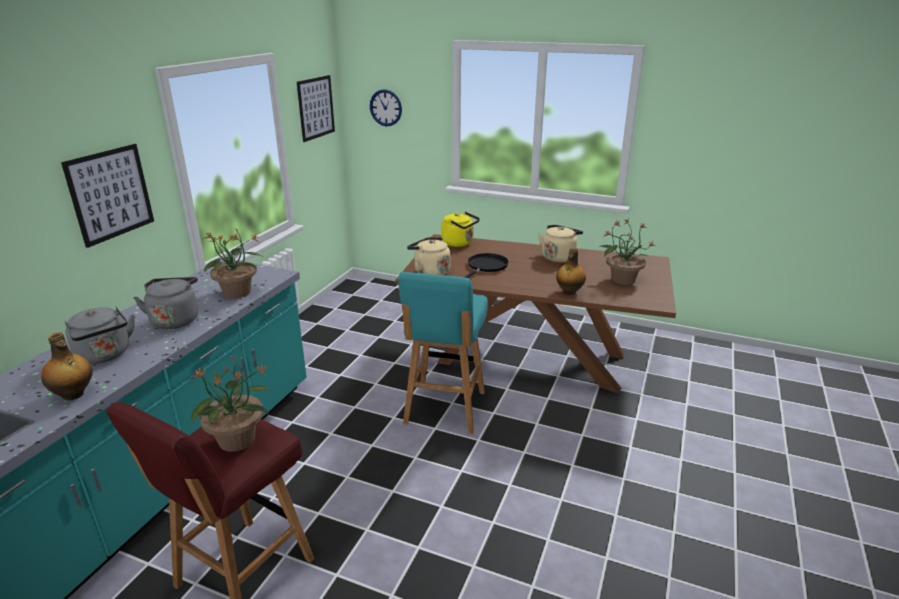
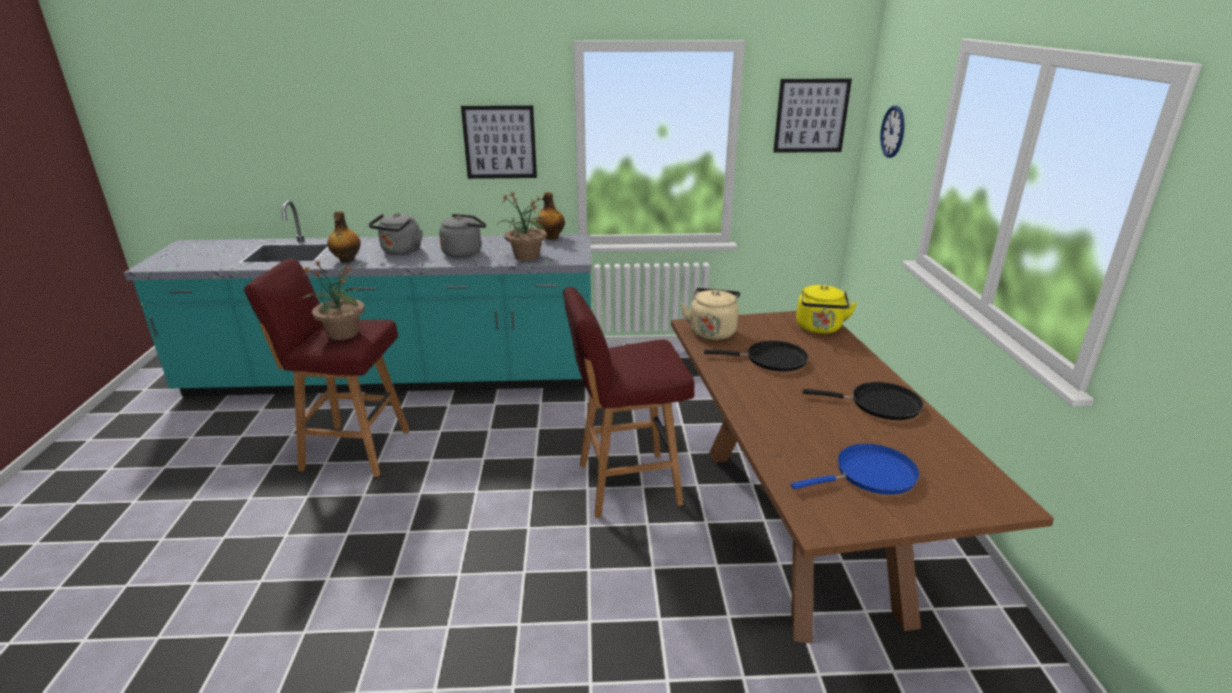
camera: 65 degrees right, 0 degrees up
(444, 409) = (626, 484): turquoise stool -> red stool
(559, 257) = (879, 404): beige kettle -> black frying pan
(569, 292) = (765, 433): bottle -> bottle (550, 237)
(622, 279) = (870, 475): potted plant -> blue frying pan

